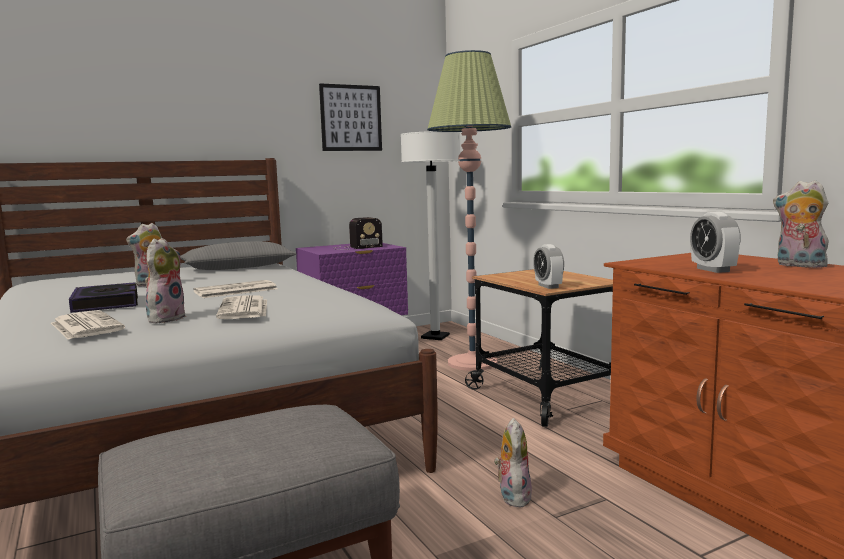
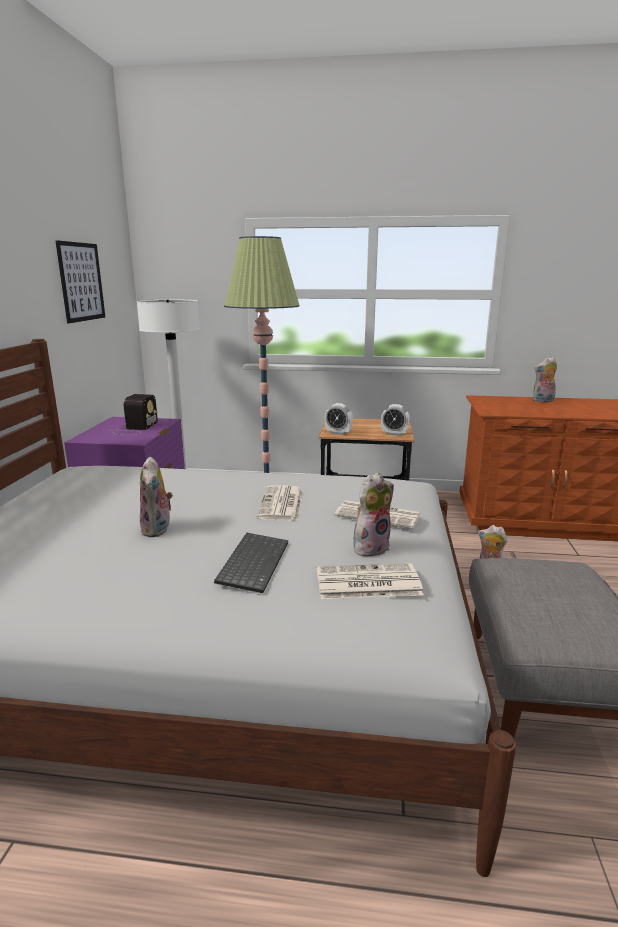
camera: 55 degrees left, 10 degrees up
(106, 303) = (252, 562): book -> keyboard
(166, 318) = (370, 547): plush toy -> plush toy turned 90 degrees clockwise
(239, 268) = (126, 482): grey pillow -> none
(713, 270) = (537, 411): alarm clock -> alarm clock (338, 433)

